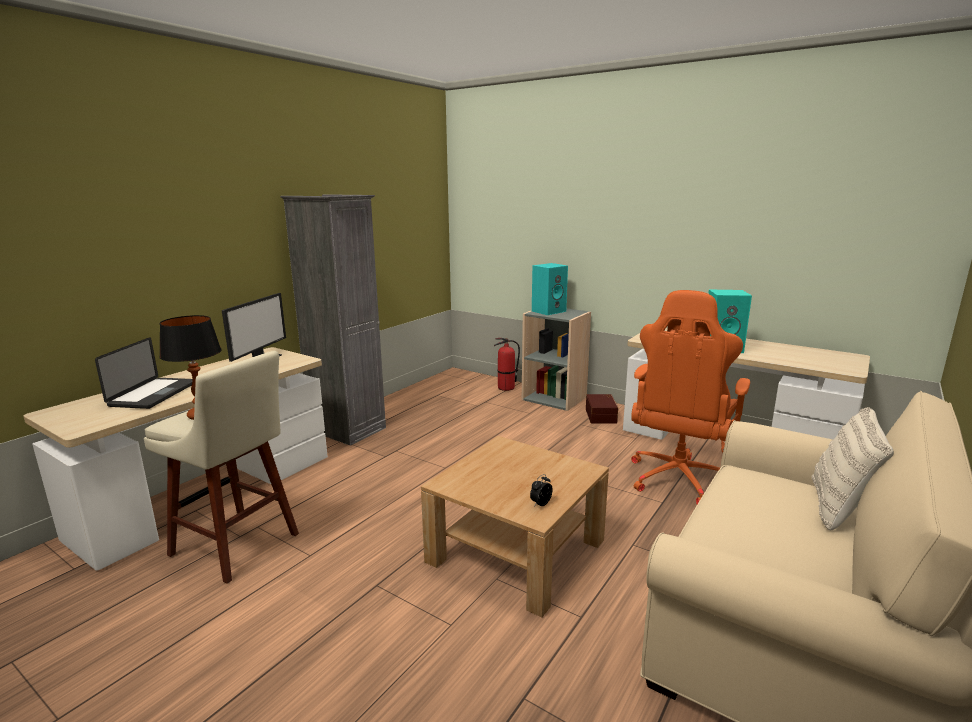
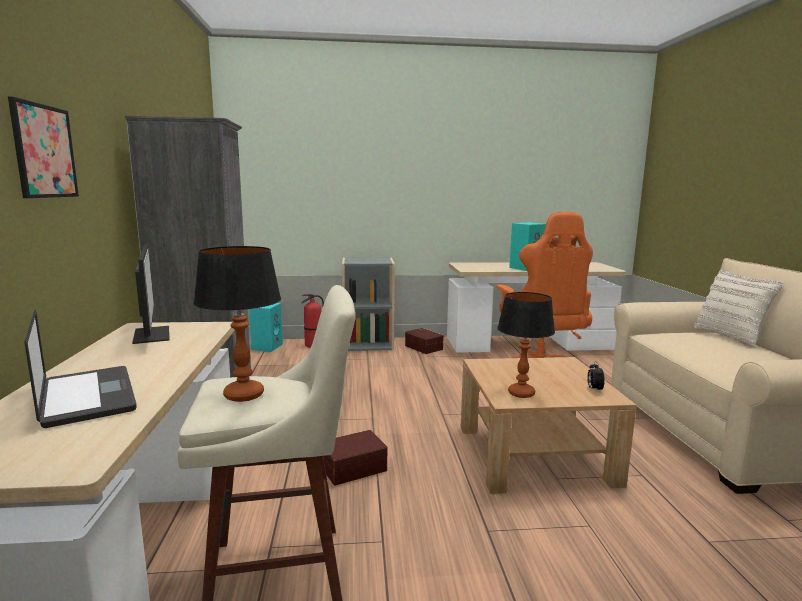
camera: 40 degrees left, 5 degrees down
(186, 236) = (44, 151): none -> picture
(372, 499) = (352, 467): none -> brown storage box
(469, 482) = (521, 393): none -> table lamp
(549, 311) = (359, 260): turquoise speaker -> turquoise speaker (267, 347)

